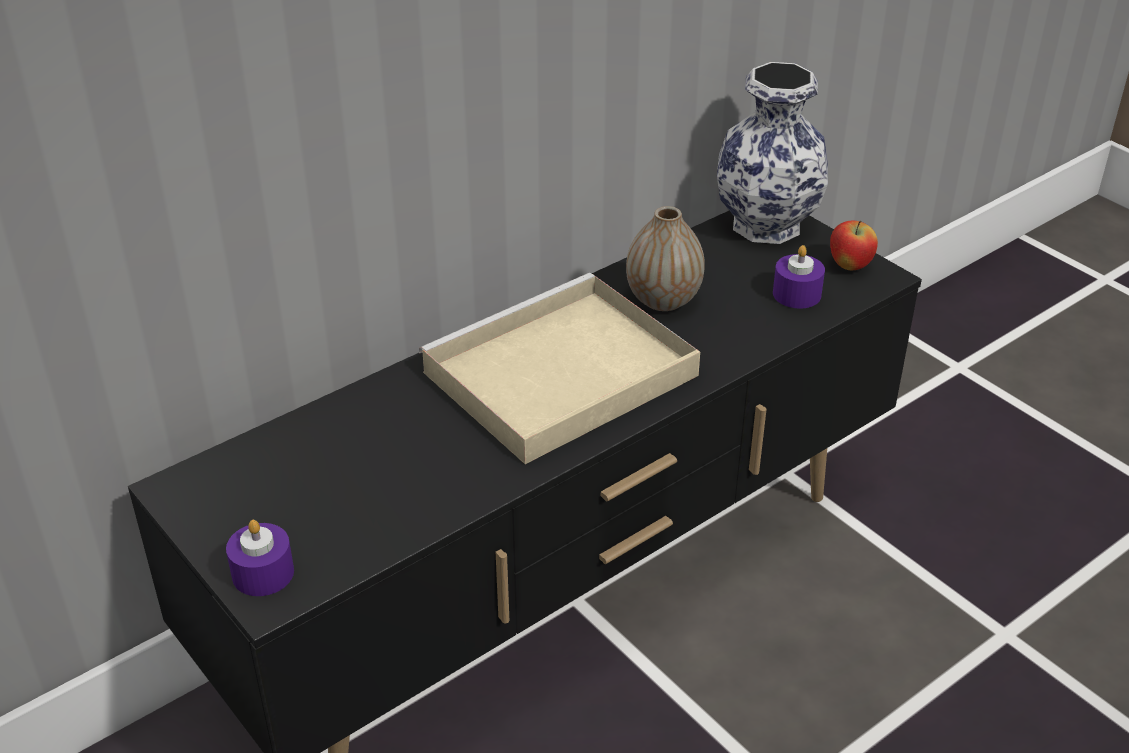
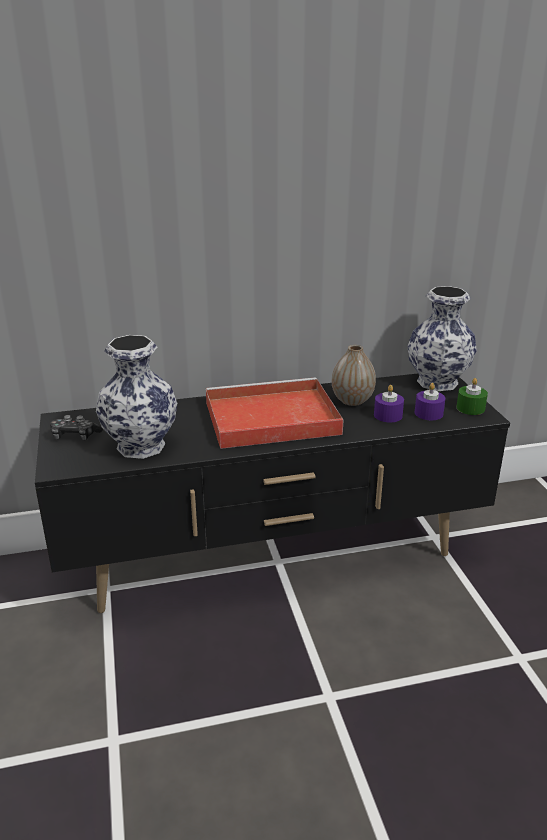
camera: 25 degrees right, 10 degrees down
(243, 517) = (75, 436): none -> game controller
(263, 573) = (62, 458): purple candle -> purple candle (388, 415)
(383, 499) = (141, 445): none -> vase
(557, 376) = (268, 418): beige tray -> red tray
(849, 266) = (470, 408): apple -> green candle

